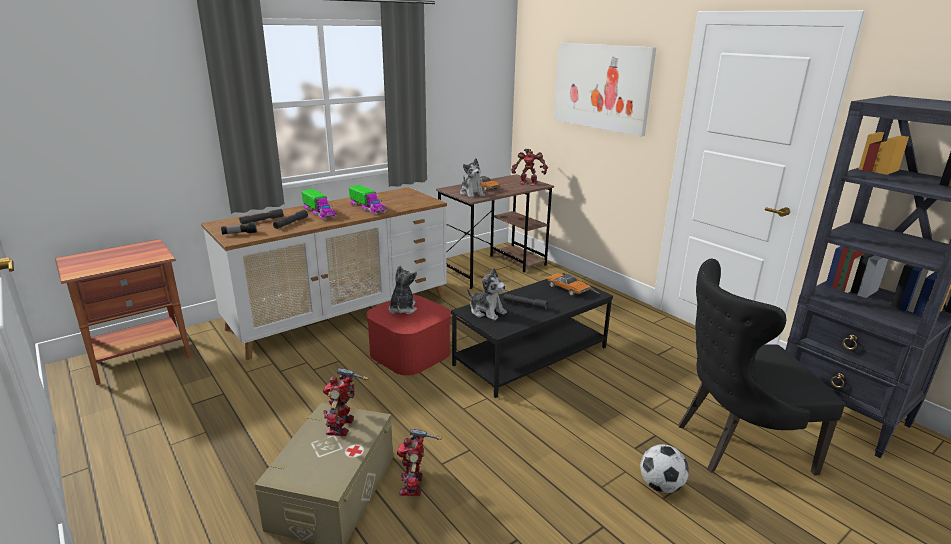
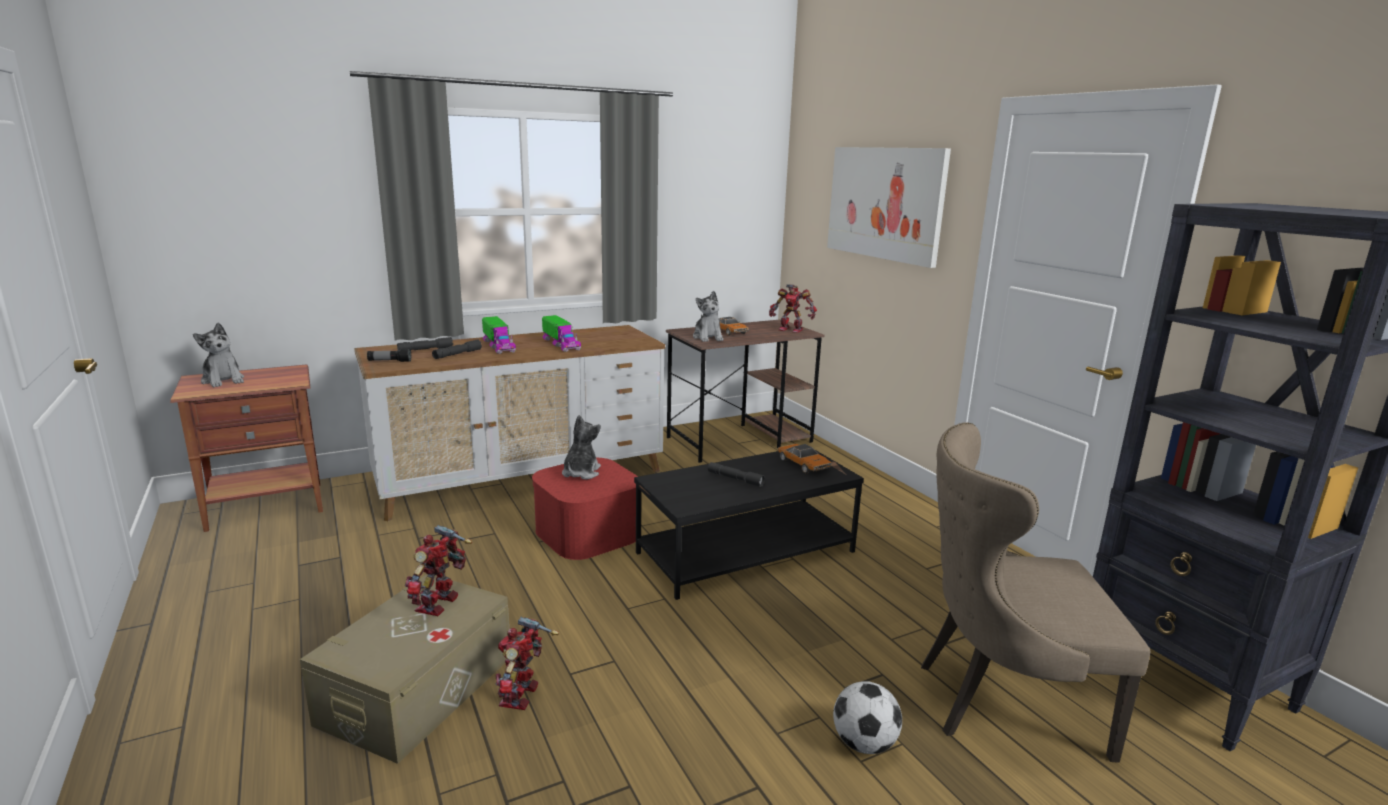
camera: 10 degrees right, 5 degrees down
(487, 312) = (680, 483): plush toy -> plush toy (223, 380)
(736, 444) = (1000, 702): black chair -> beige chair

